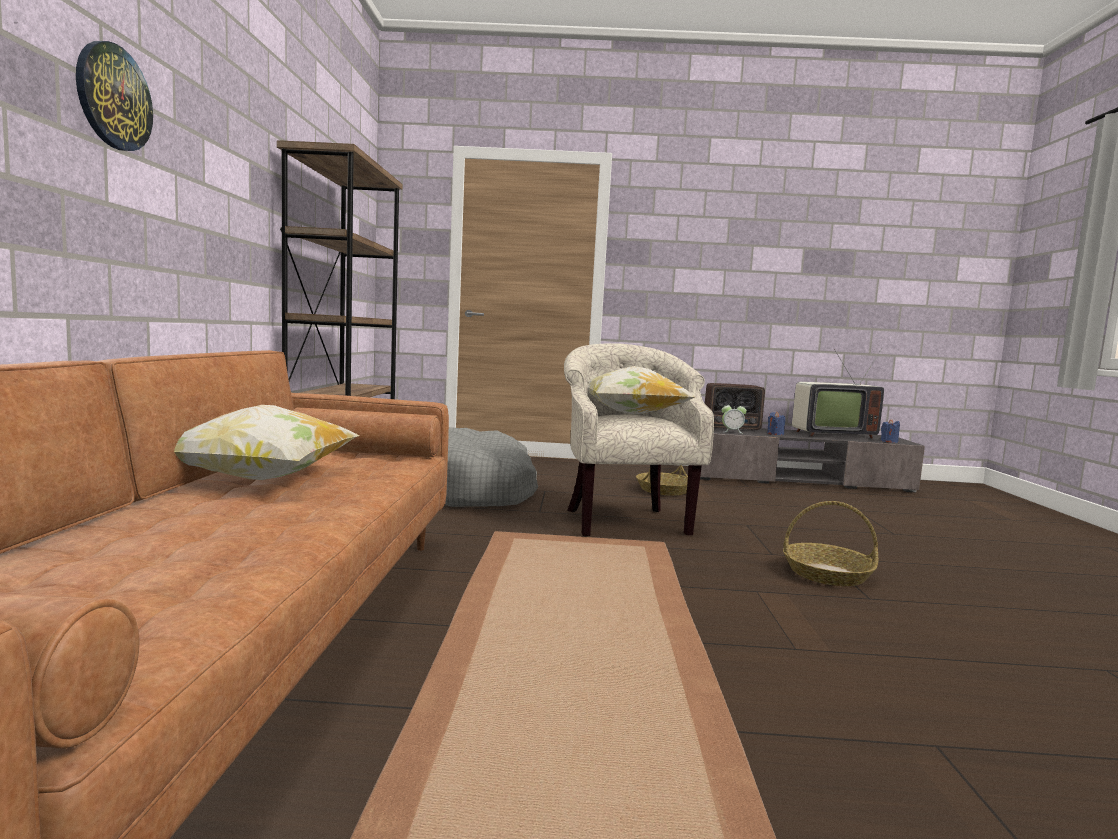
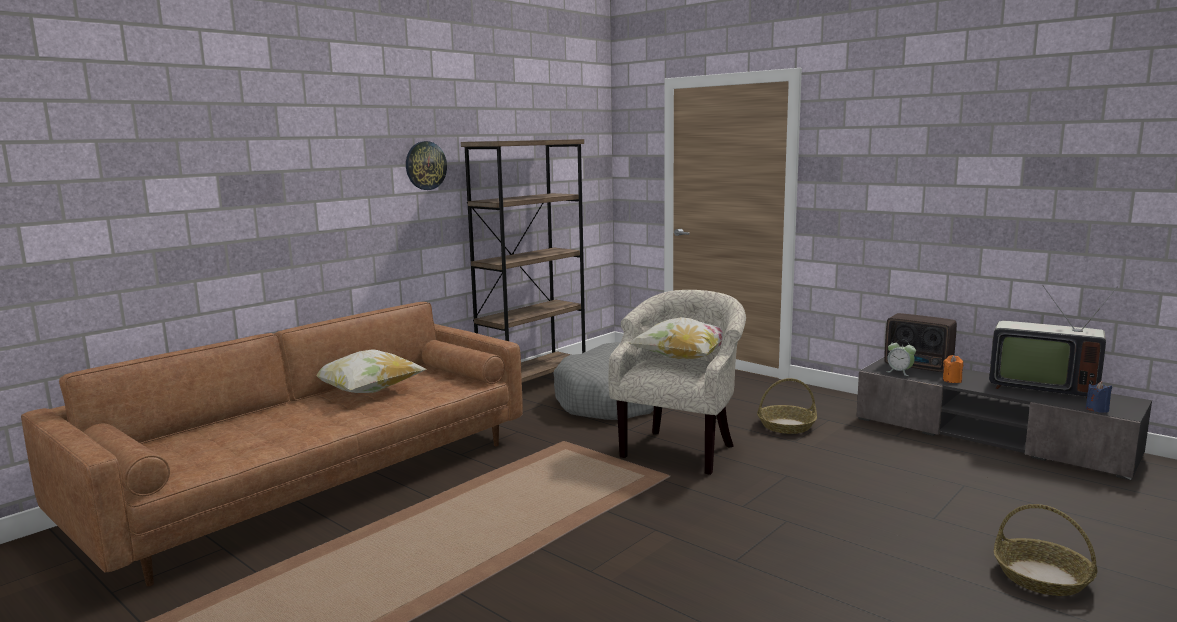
camera: 40 degrees right, 5 degrees up
(113, 97) = (317, 175): wall clock -> wall clock (425, 165)
(775, 434) = (952, 380): blue candle -> orange candle
(827, 574) = (749, 534): basket -> basket (1042, 577)

